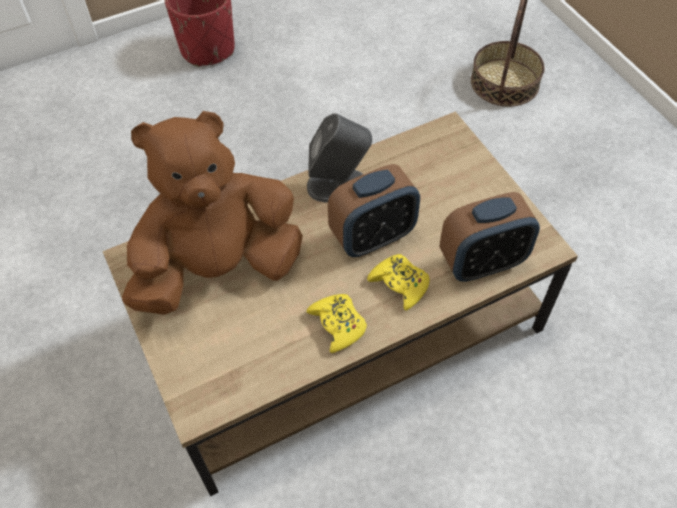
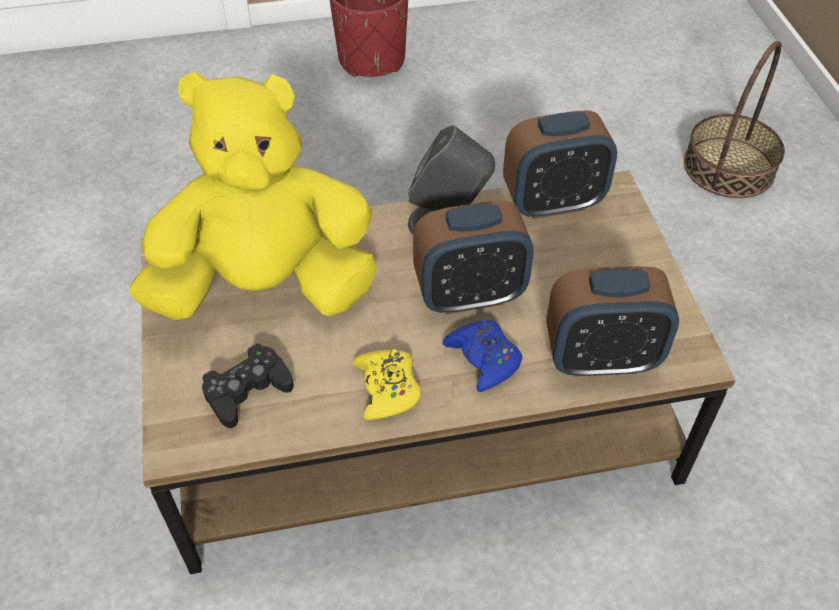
camera: 15 degrees right, 5 degrees down
(218, 268) = (267, 287): brown plush toy -> yellow plush toy
(234, 353) = (247, 390): none -> black game controller
(400, 284) = (483, 359): yellow game controller -> blue game controller
(409, 149) = (553, 202): none -> alarm clock

